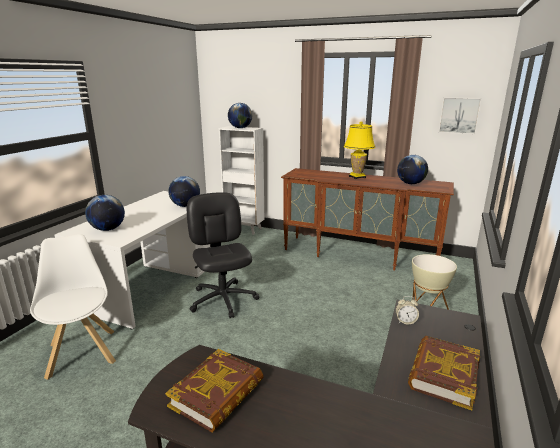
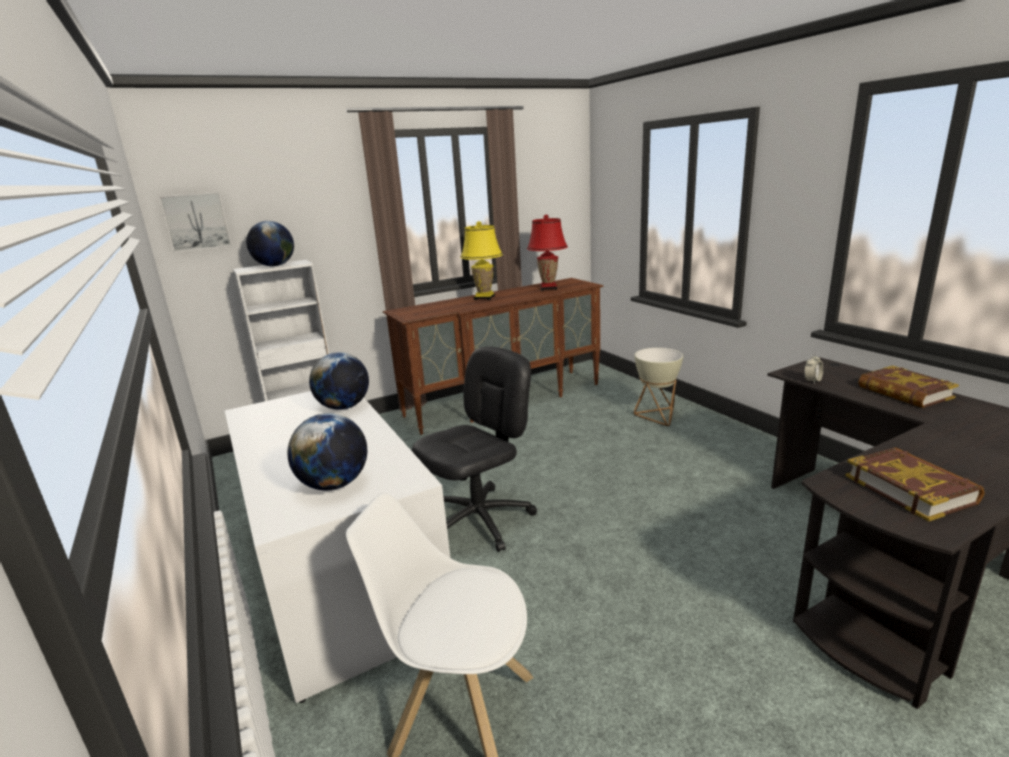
camera: 50 degrees left, 0 degrees up
(223, 299) = (479, 519): black office chair -> black office chair turned 120 degrees clockwise
(410, 183) = (548, 288): globe -> red table lamp
(459, 115) = (555, 201): picture -> picture (196, 221)

